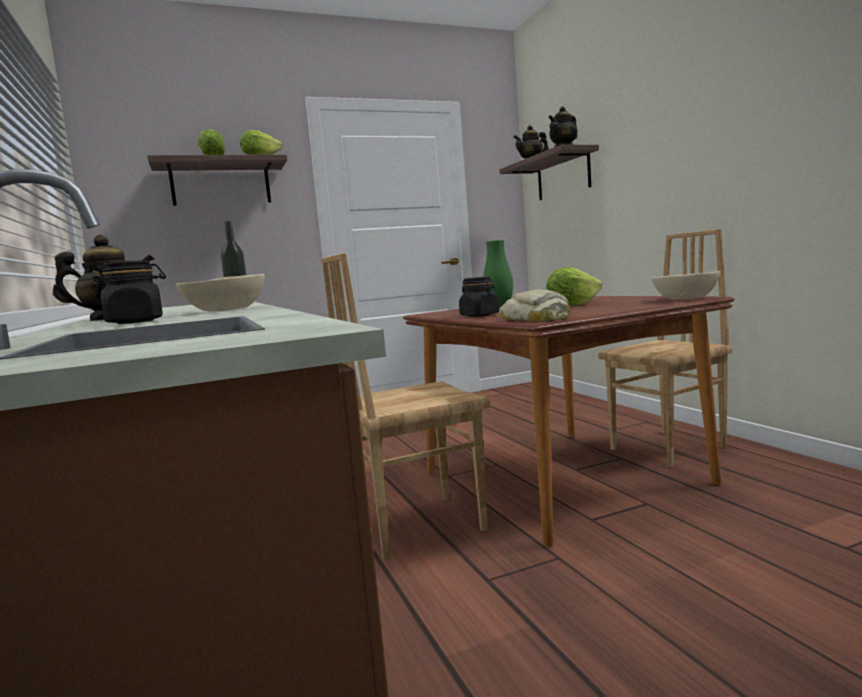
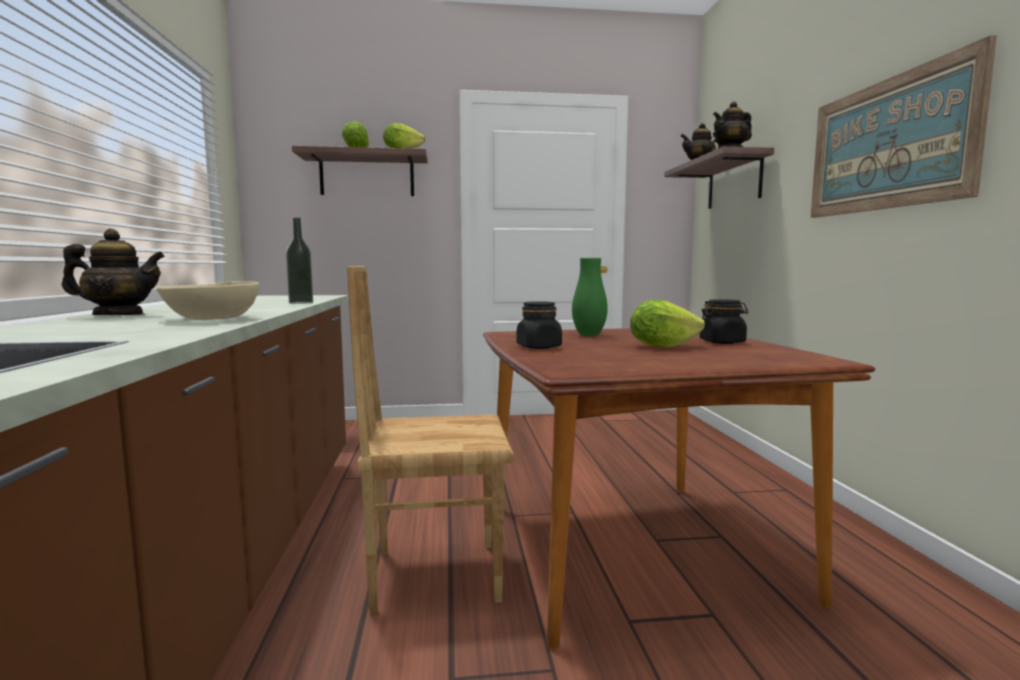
camera: 15 degrees right, 0 degrees up
(136, 322) = (82, 327): black jar -> black jar (722, 342)
(535, 318) = (572, 365): bread -> none
(669, 448) = (792, 535): brown chair -> none
(685, 298) = (804, 359): beige bowl -> none
(697, 138) = (887, 144): none -> picture

